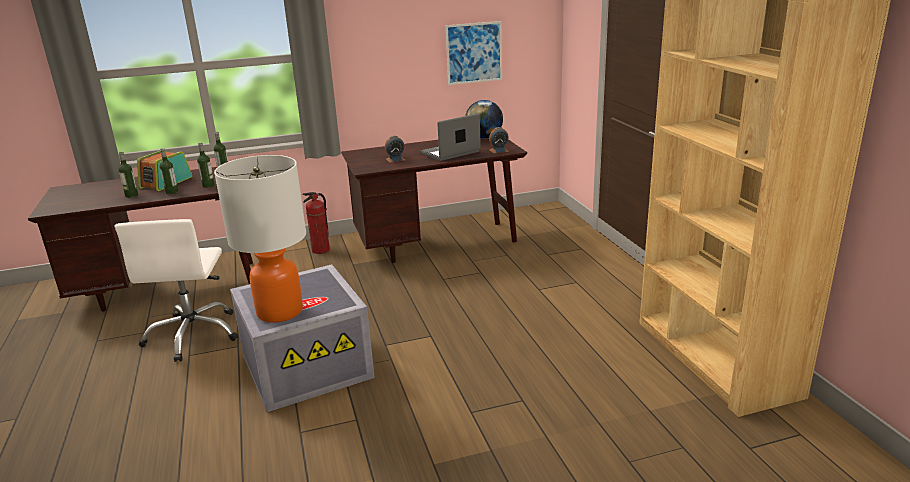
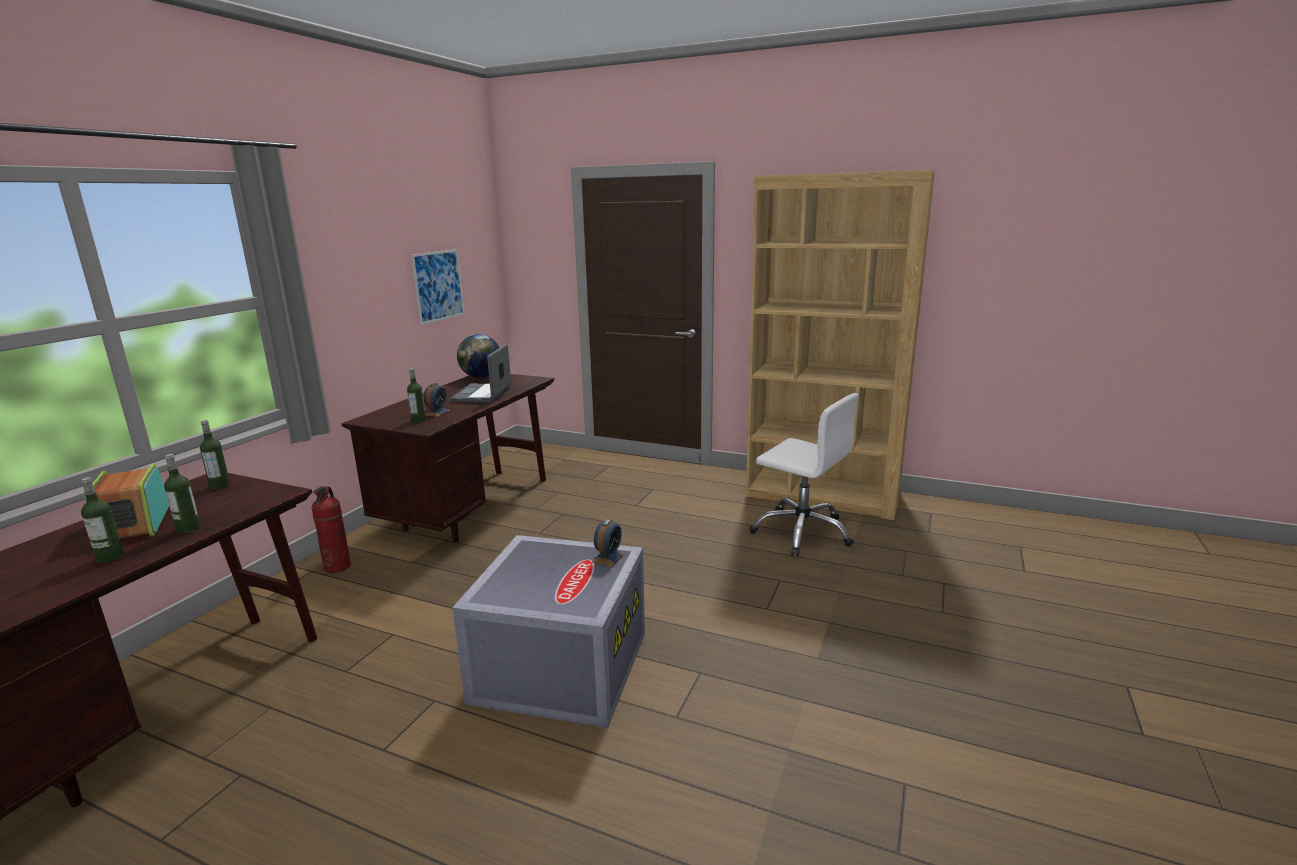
camera: 50 degrees left, 5 degrees down
(193, 335) = (338, 729): white office chair -> white office chair (802, 531)
(208, 186) = (237, 503): bottle -> bottle (418, 420)
(280, 311) = (572, 593): table lamp -> none
(498, 150) = (525, 382): alarm clock -> alarm clock (608, 557)

